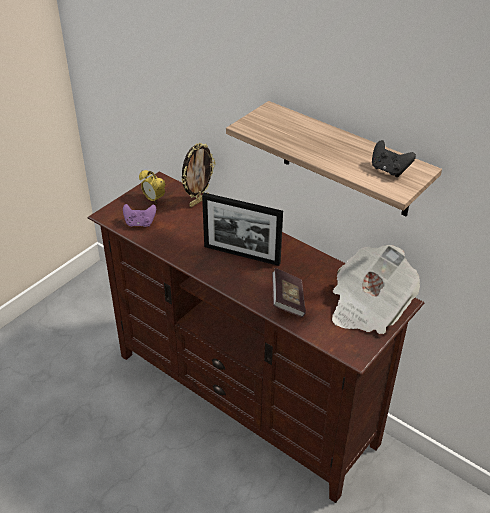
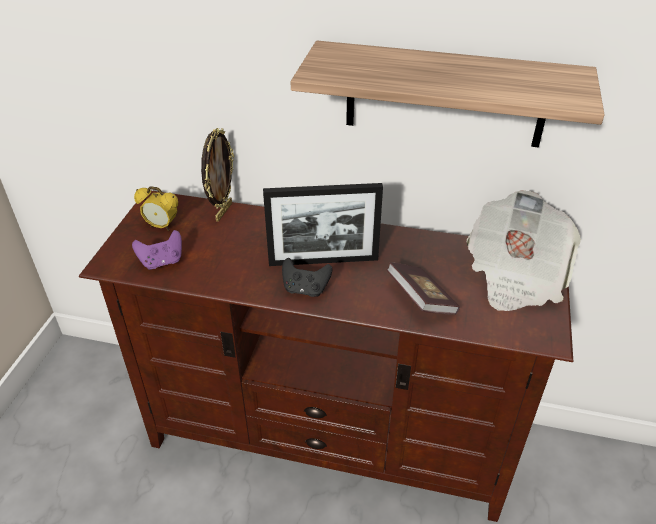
camera: 25 degrees left, 0 degrees up
(389, 170) = (543, 81): black game controller -> black game controller (305, 289)

